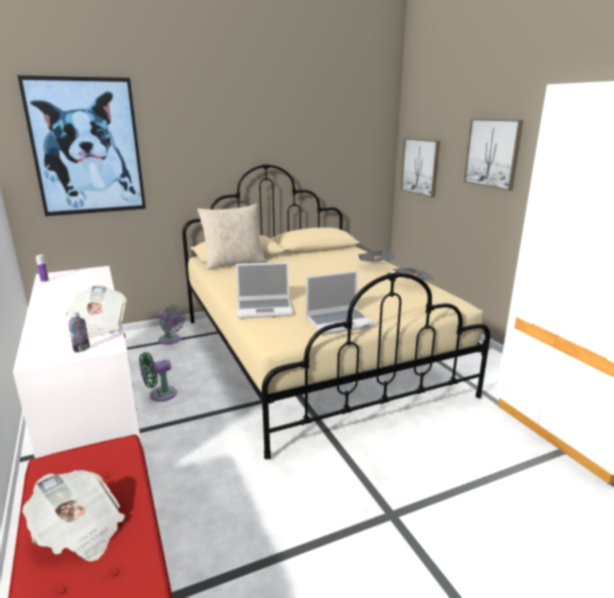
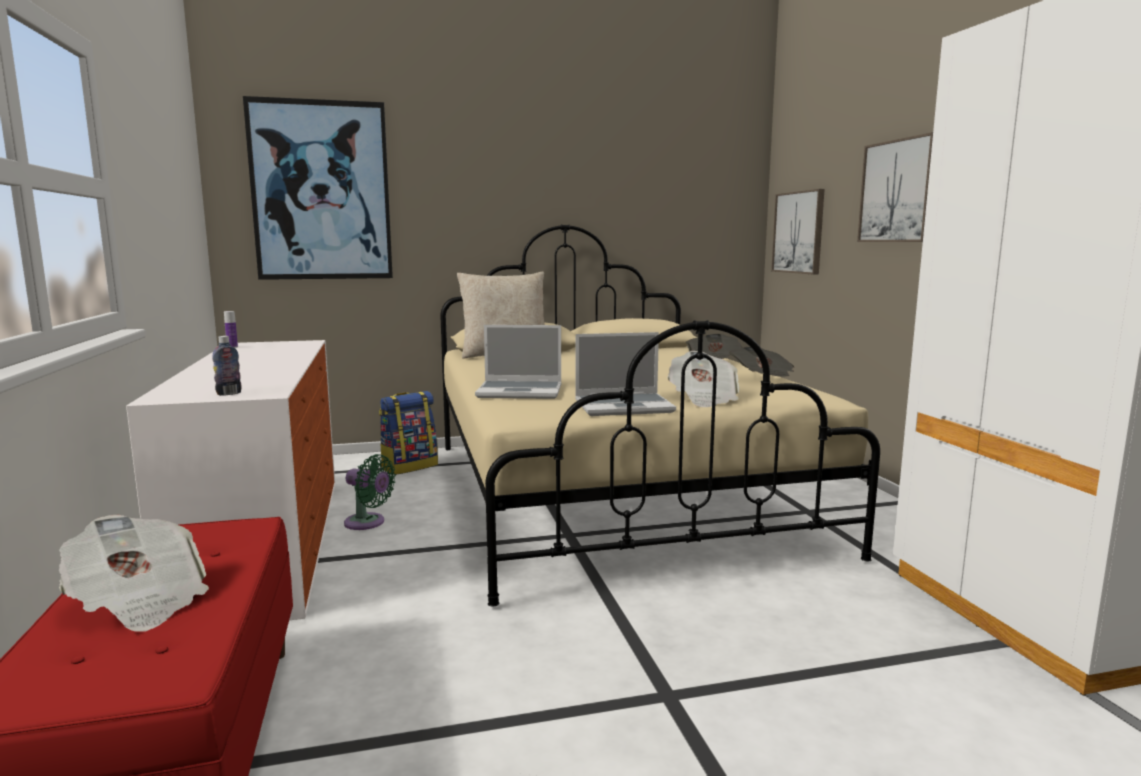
camera: 10 degrees right, 10 degrees down
(98, 326) = (267, 379): newspaper -> newspaper (703, 399)
(160, 395) = (368, 523): green fan -> green fan turned 135 degrees counterclockwise
(171, 340) = (409, 466): grey fan -> backpack

